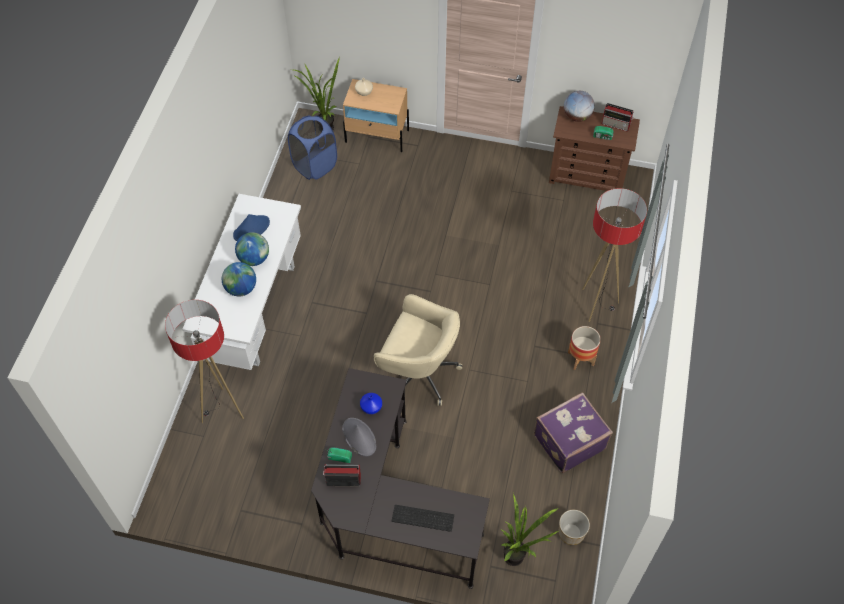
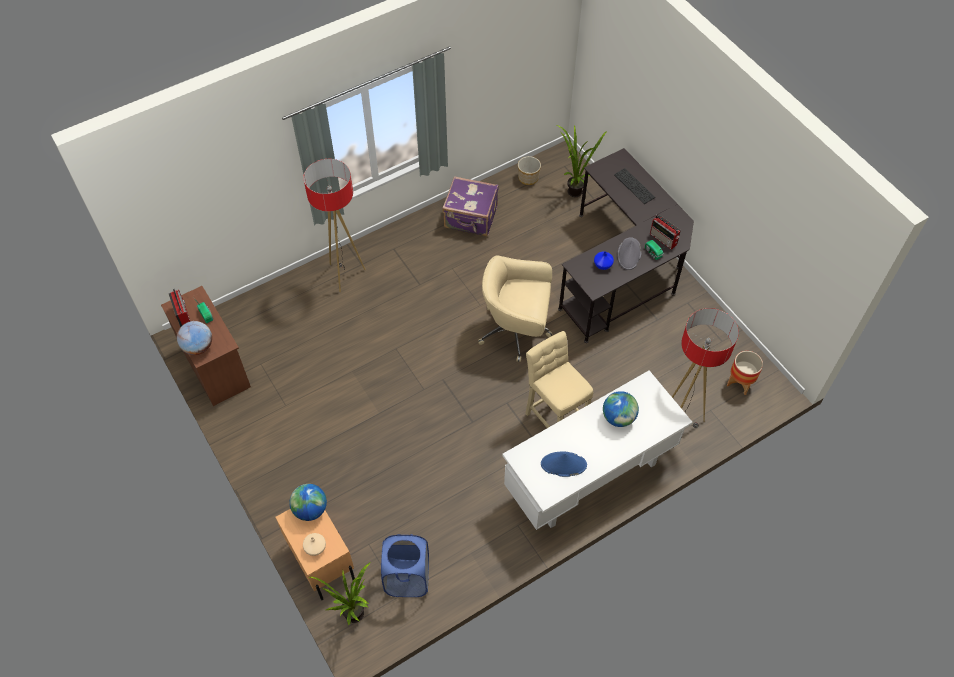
camera: 135 degrees left, 0 degrees up
(254, 259) = (585, 435): globe -> globe (310, 509)
(319, 329) = (554, 419): none -> beige stool
(418, 372) = (516, 330): beige office chair -> beige office chair turned 60 degrees counterclockwise
(580, 359) = (401, 253): planter -> planter (740, 382)

